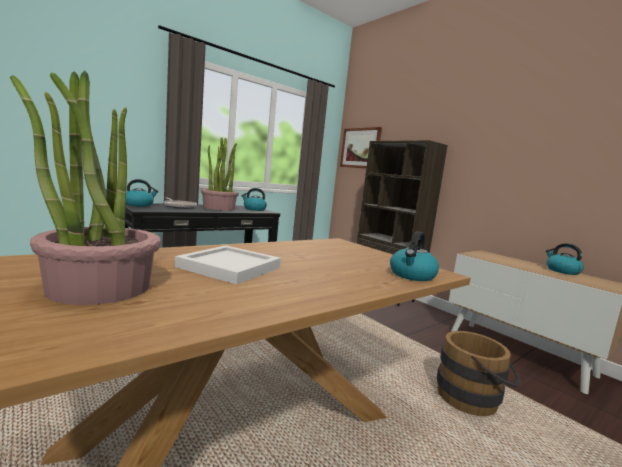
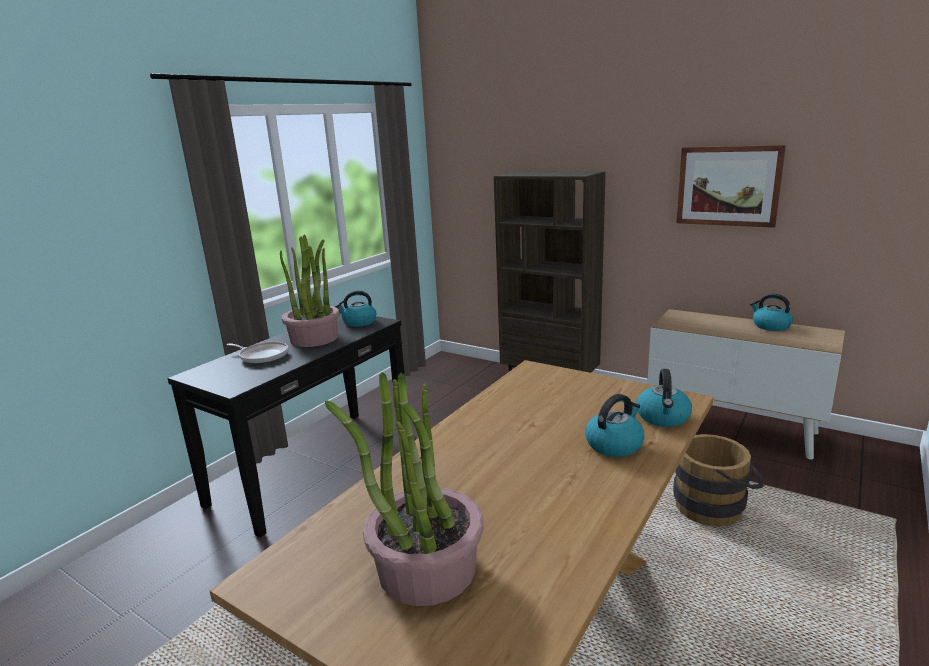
camera: 15 degrees left, 10 degrees up
(139, 205) = (207, 373): kettle -> kettle (614, 444)
(230, 267) = (492, 479): white tray -> none
(360, 148) = (467, 175): picture -> picture (728, 186)

